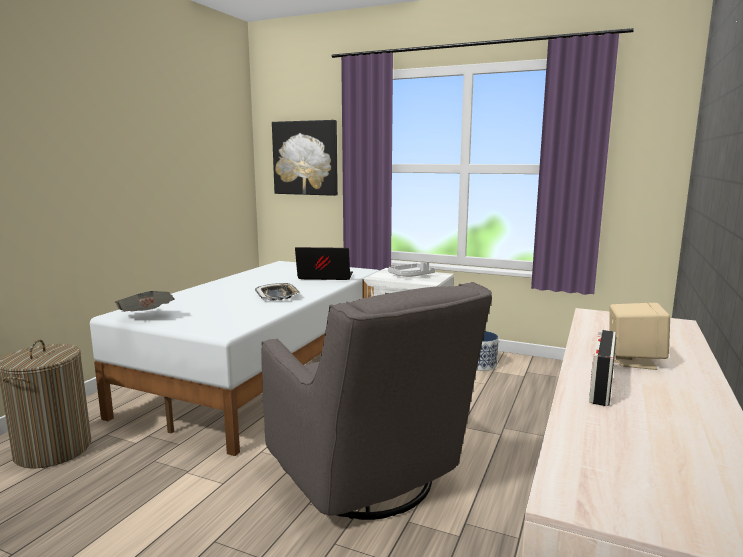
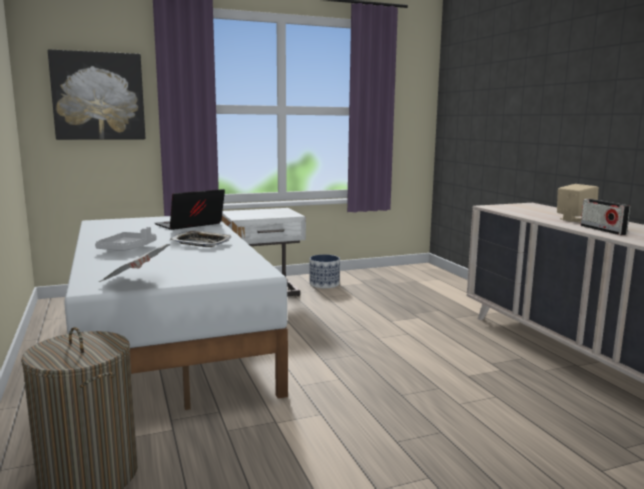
camera: 45 degrees left, 0 degrees up
(370, 481) = (408, 368): grey armchair -> none
(411, 276) = (264, 213): grey tray -> grey tray (127, 249)

